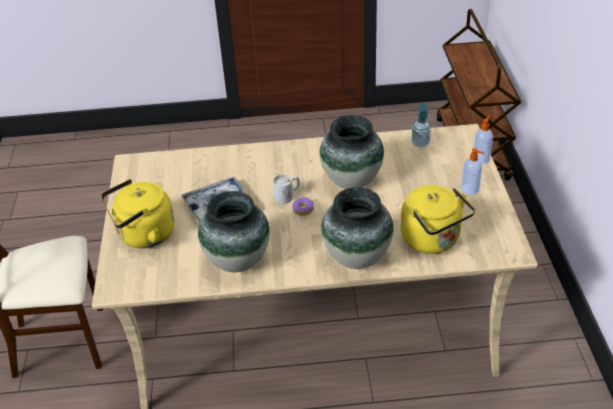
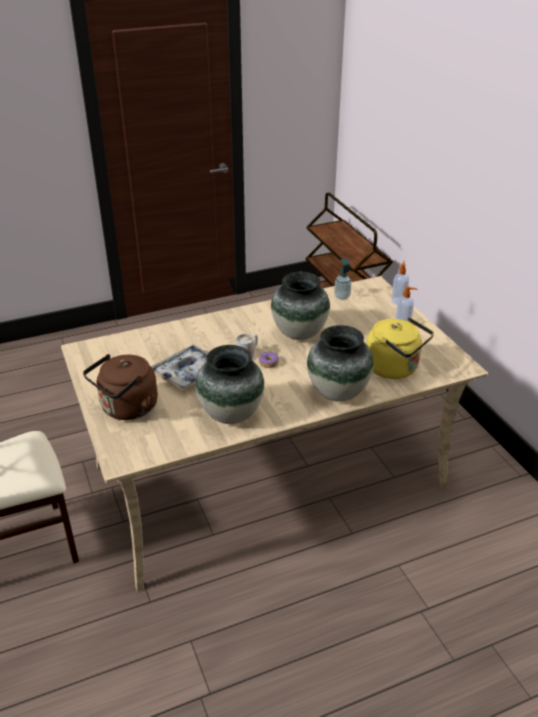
camera: 20 degrees left, 5 degrees down
(143, 235) = (127, 409): yellow kettle -> brown kettle

